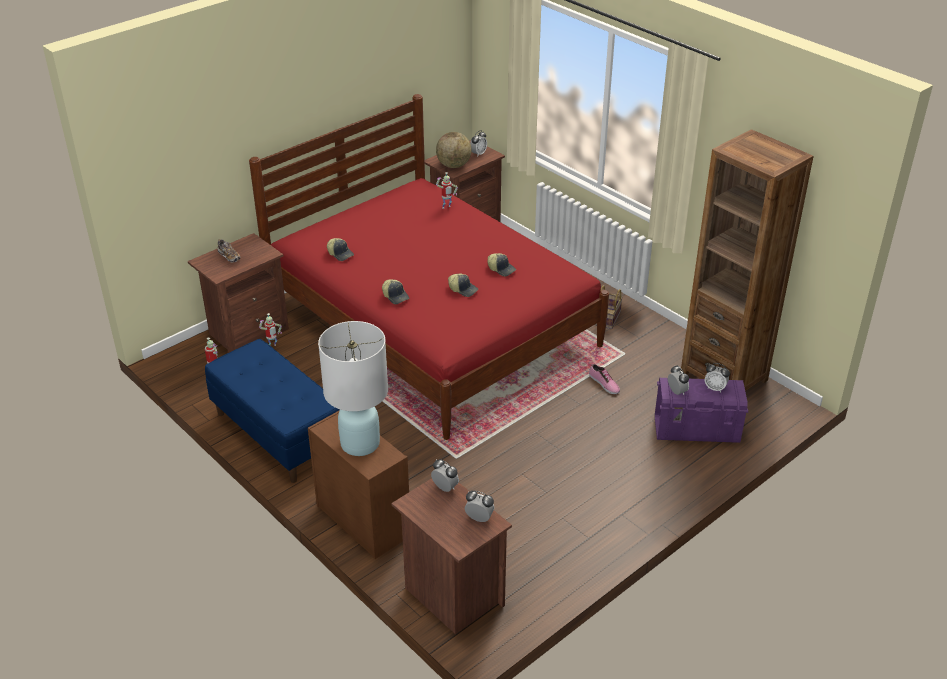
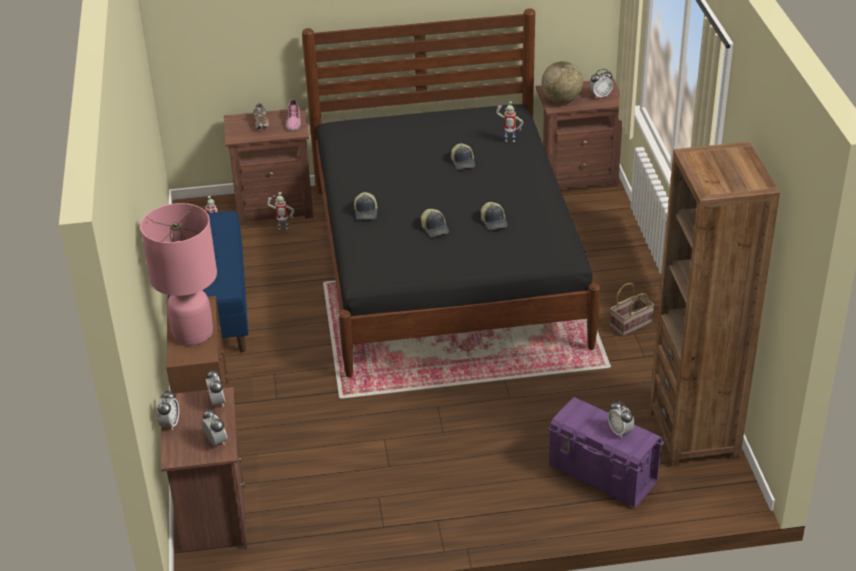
camera: 35 degrees right, 0 degrees up
(340, 254) = (360, 154): cap -> cap (463, 162)
(360, 443) = (193, 333): white table lamp -> pink table lamp
(432, 326) = (445, 264): red bed -> black bed
(604, 384) = (555, 388): shoe -> shoe (293, 120)
(676, 392) = (574, 418): alarm clock -> alarm clock (170, 424)

